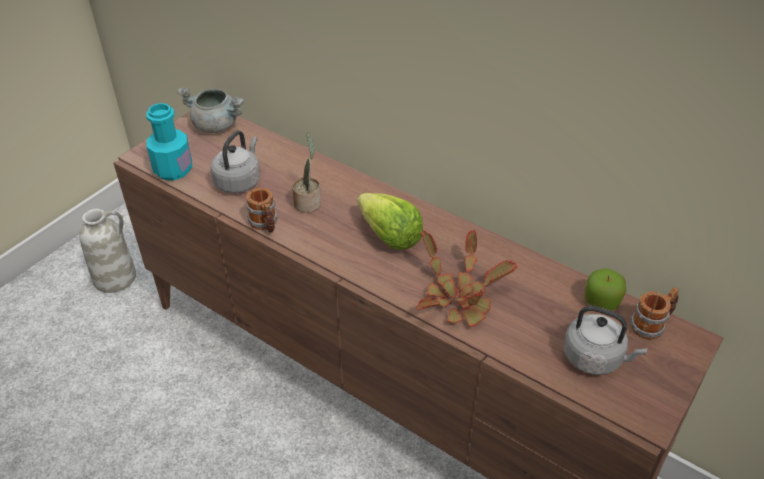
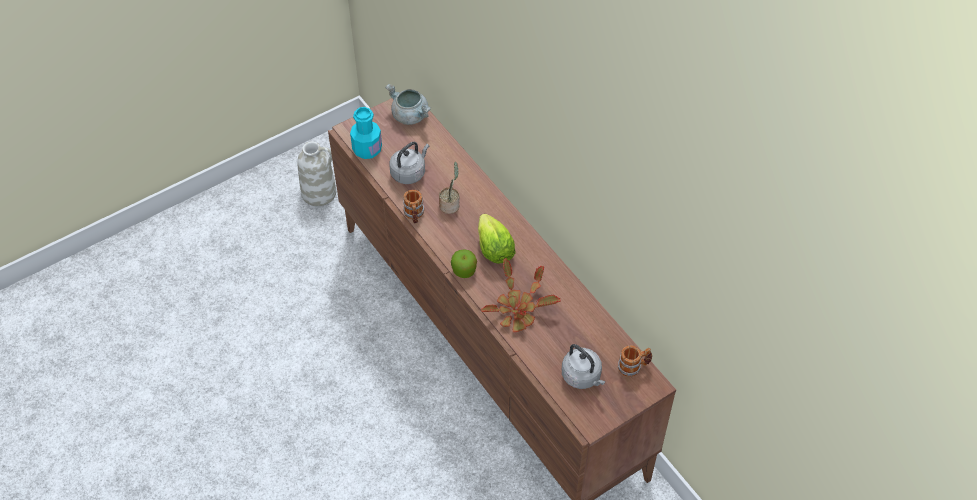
camera: 20 degrees right, 10 degrees up
(601, 301) = (611, 340): apple -> apple (464, 270)

